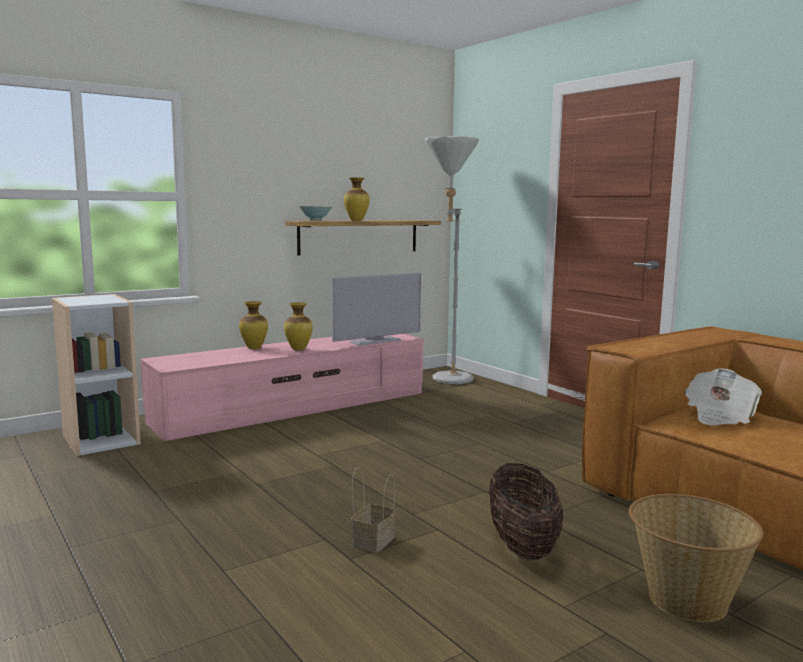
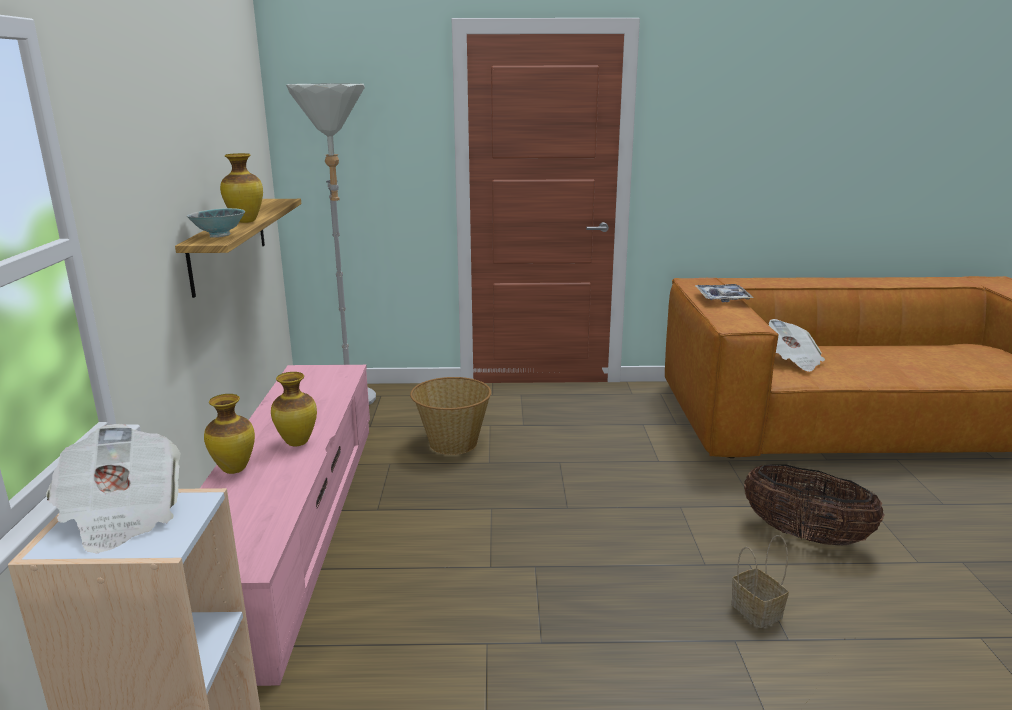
camera: 55 degrees left, 10 degrees up
(96, 298) = (122, 515): none -> newspaper
(375, 341) = (335, 389): television -> none
(686, 599) = (920, 509): basket -> basket (452, 443)
(689, 338) = (722, 298): none -> tray

